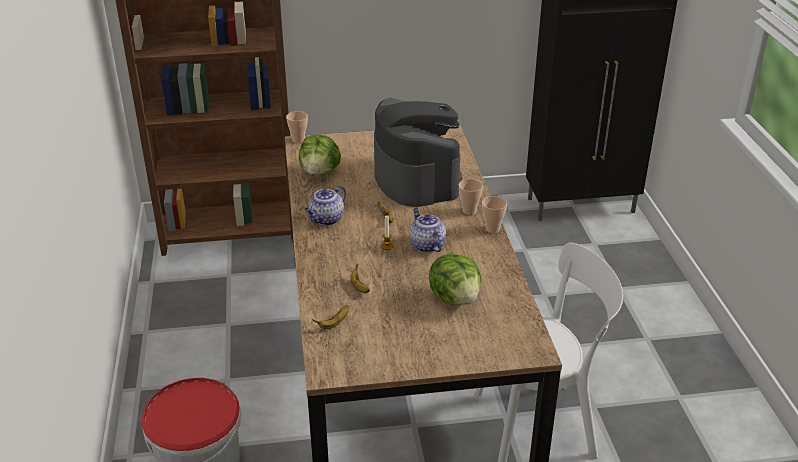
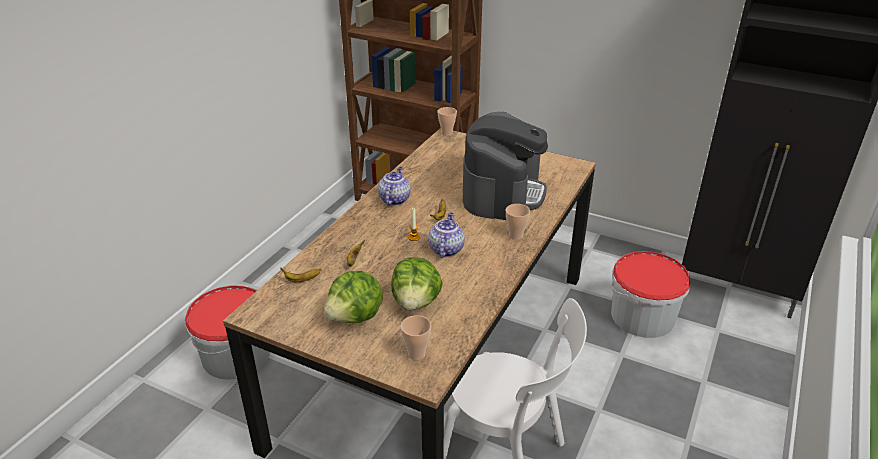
camera: 35 degrees right, 0 degrees up
(320, 172) = (433, 162): lettuce -> lettuce (356, 317)
(326, 219) = (394, 199): teapot -> teapot turned 120 degrees clockwise
(492, 229) = (517, 259): cup -> cup (416, 354)
(532, 256) = (643, 316): none -> bucket

